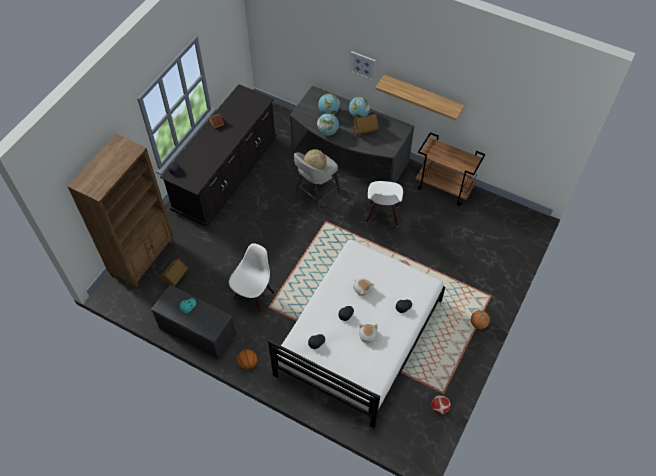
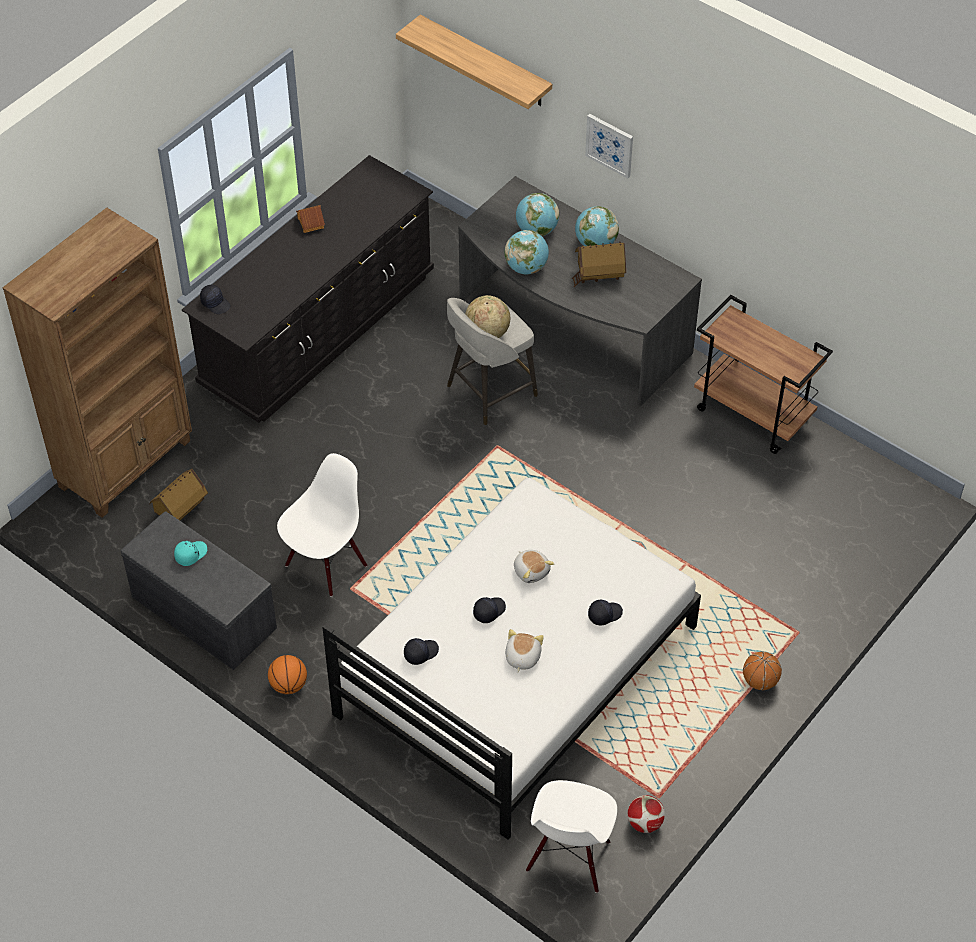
camera: 10 degrees right, 5 degrees down
(383, 215) = (615, 449): white chair -> white chair (569, 858)
(423, 95) = (718, 218): shelf -> shelf (485, 62)

